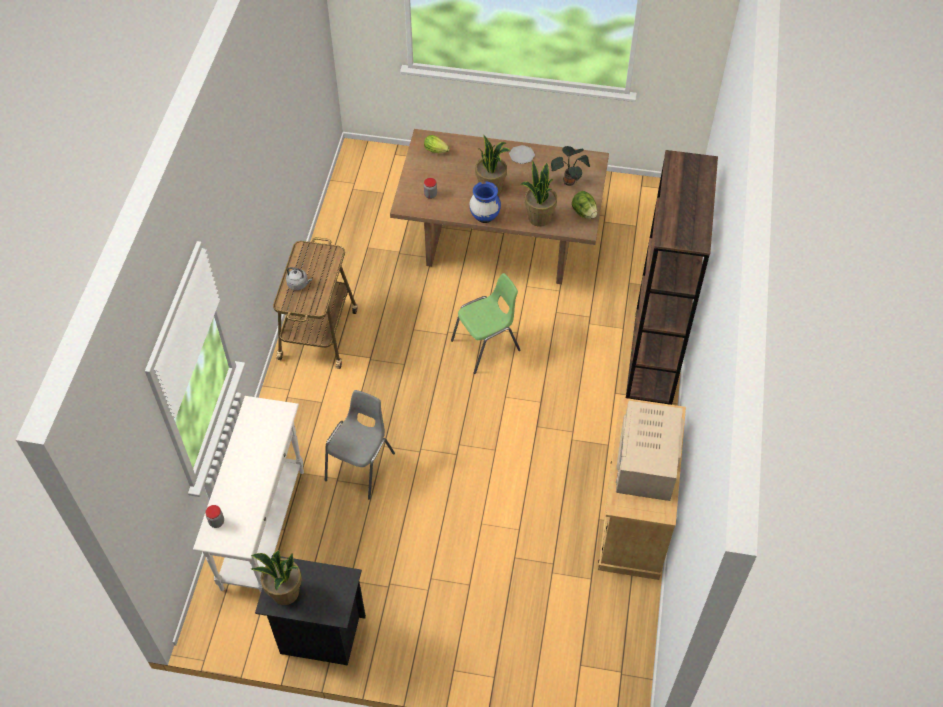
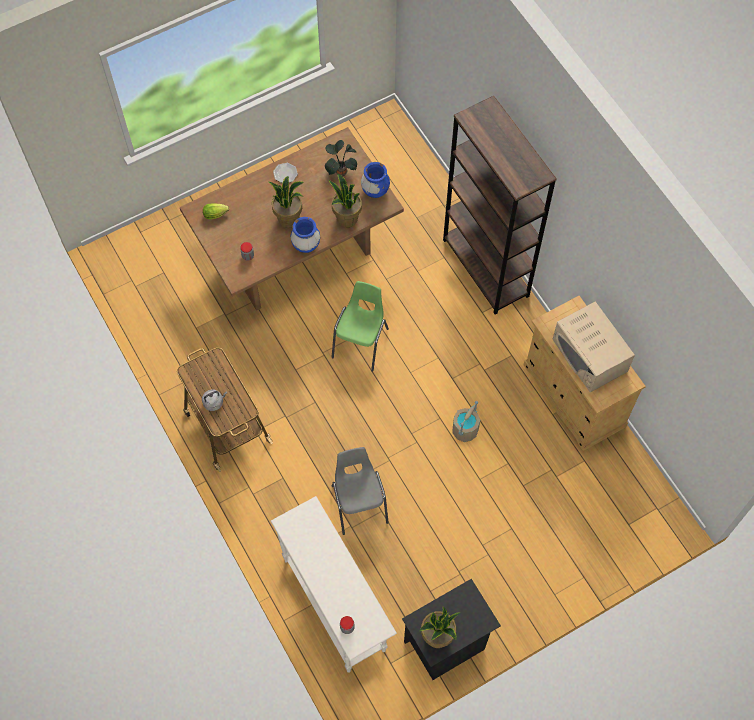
camera: 40 degrees left, 10 degrees up
(507, 475) = (465, 430): none -> beige bucket
(584, 213) = (375, 191): lettuce -> blue vase

